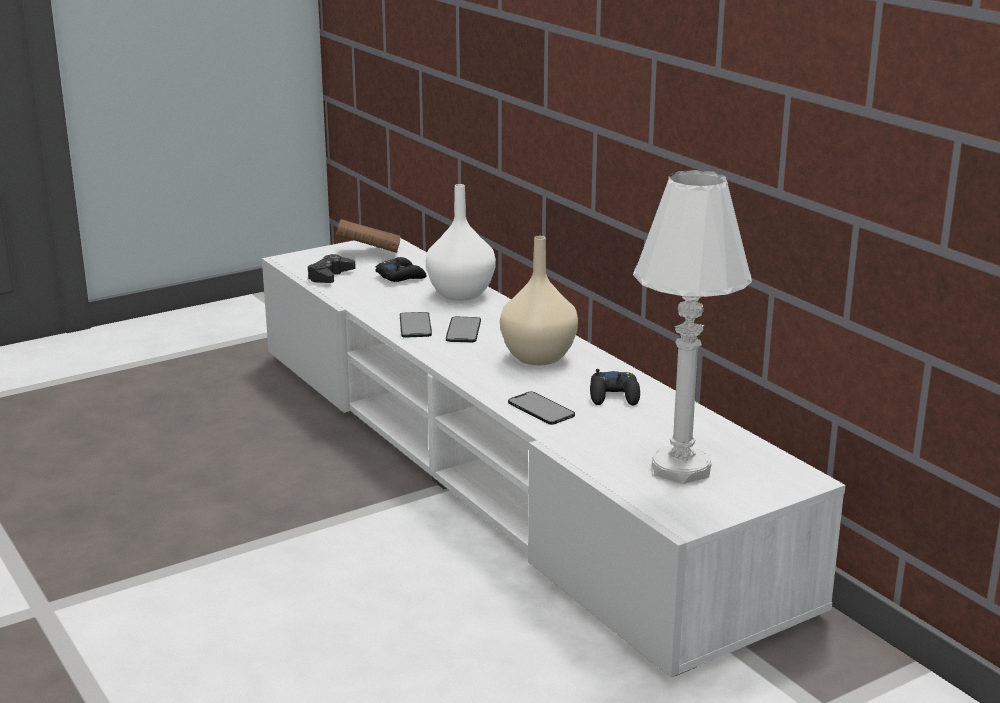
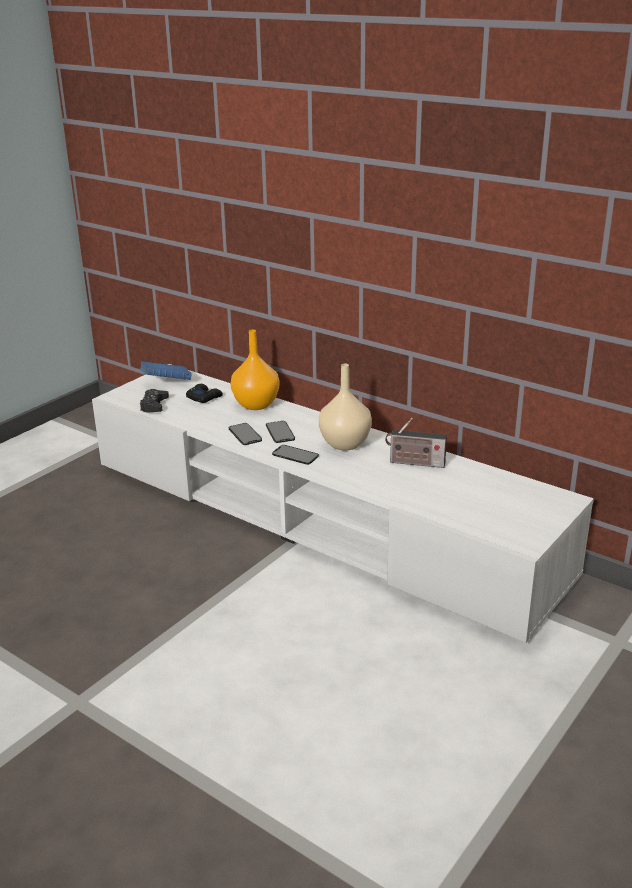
camera: 20 degrees left, 5 degrees up
(369, 253) = (166, 382): brown book -> blue book
(459, 294) = (255, 405): white vase -> orange vase
(541, 409) = (377, 482): phone -> phone (295, 455)
(614, 395) = (414, 463): black game controller -> radio
(681, 469) = (495, 508): white table lamp -> none

